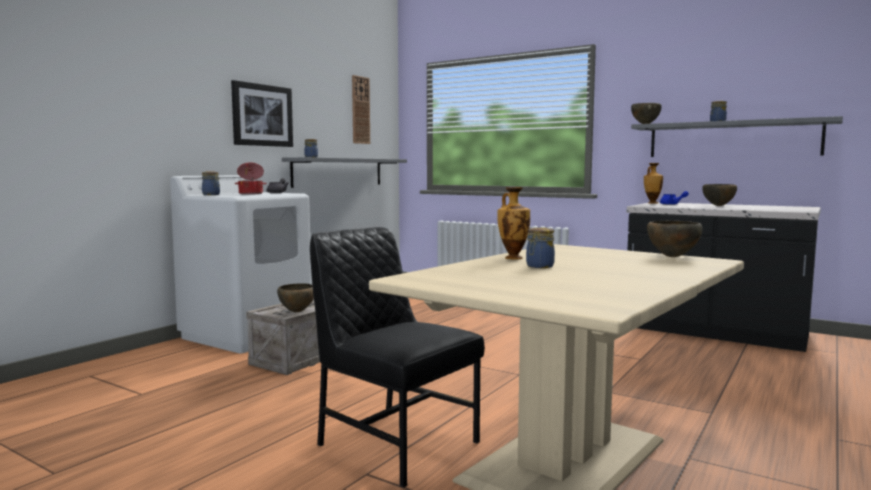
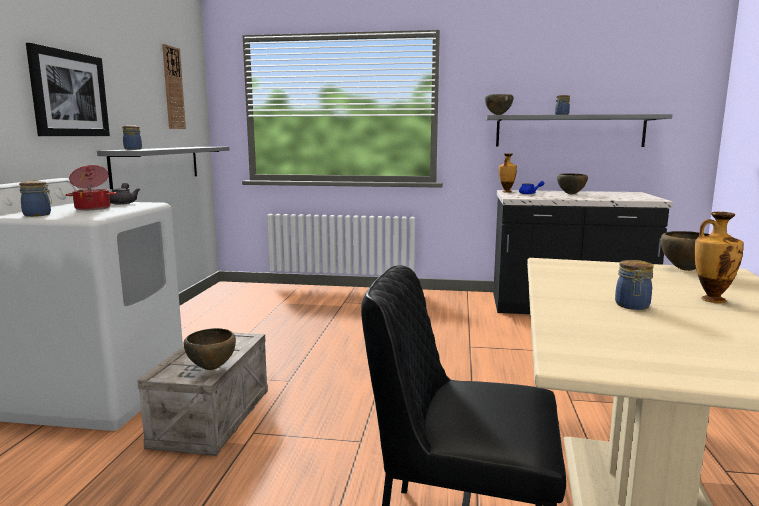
camera: 25 degrees left, 5 degrees up
(513, 258) = (565, 291): vase -> vase (711, 299)

